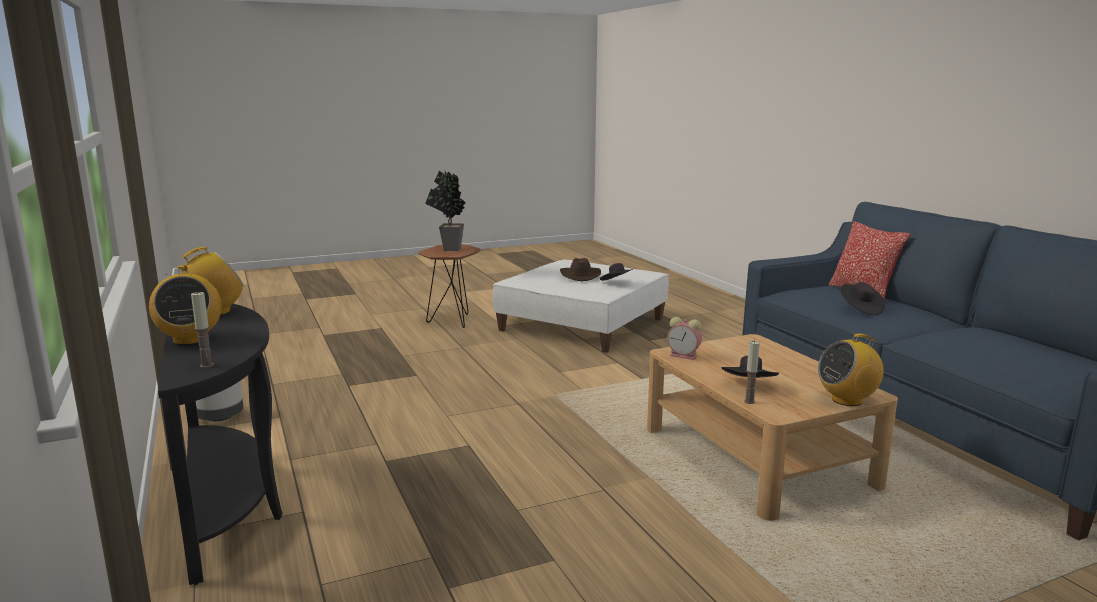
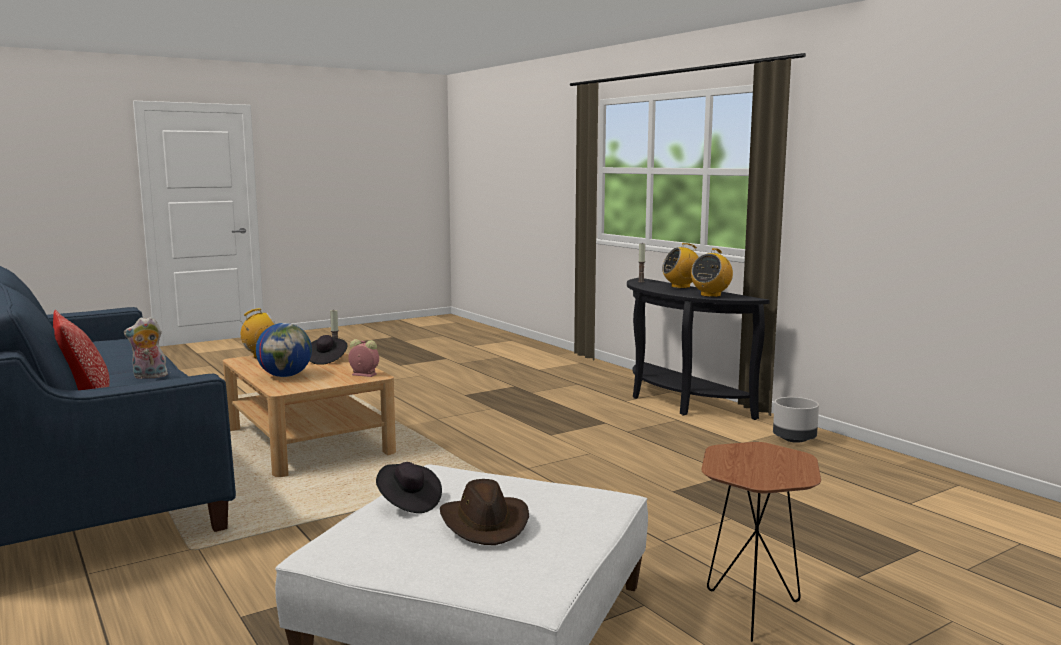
camera: 170 degrees right, 5 degrees down
(190, 339) = (681, 287): radio -> radio turned 75 degrees counterclockwise
(449, 250) = (762, 465): potted plant -> none
(771, 359) = (285, 376): none -> globe
(860, 309) = (149, 377): black hat -> plush toy

